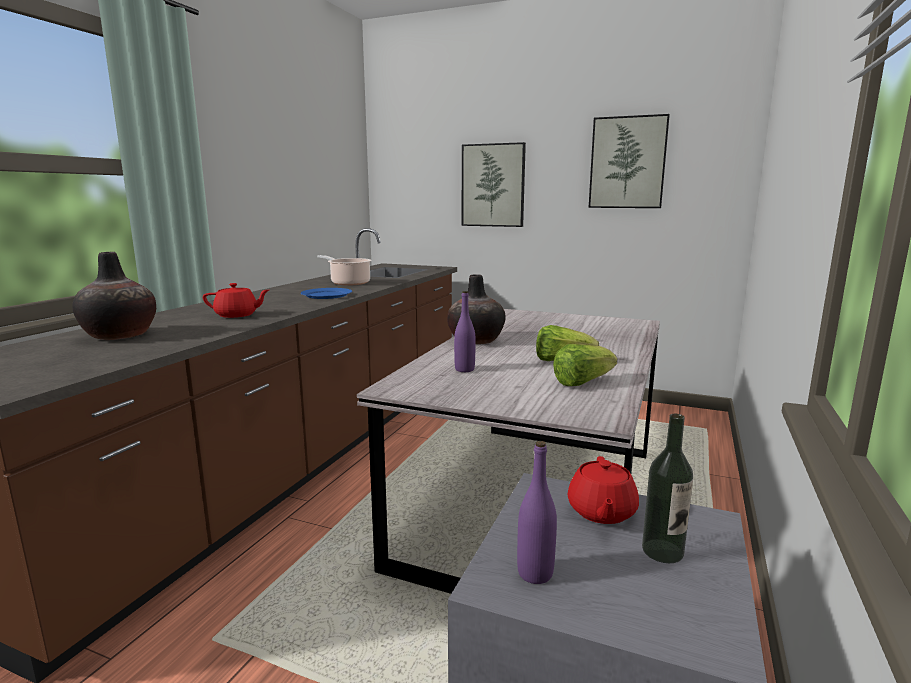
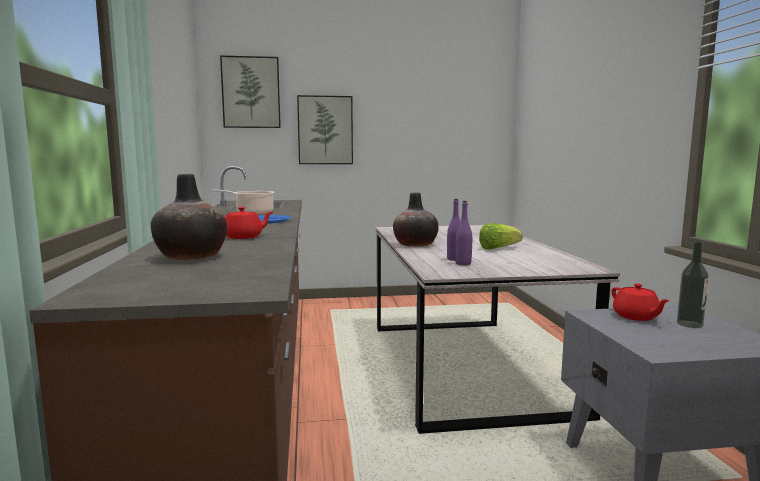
camera: 30 degrees left, 5 degrees down
(535, 573) = (663, 344): purple bottle -> purple bottle (463, 264)
(582, 382) = (537, 256): lettuce -> none
(627, 163) = (430, 115): picture -> picture (251, 92)

